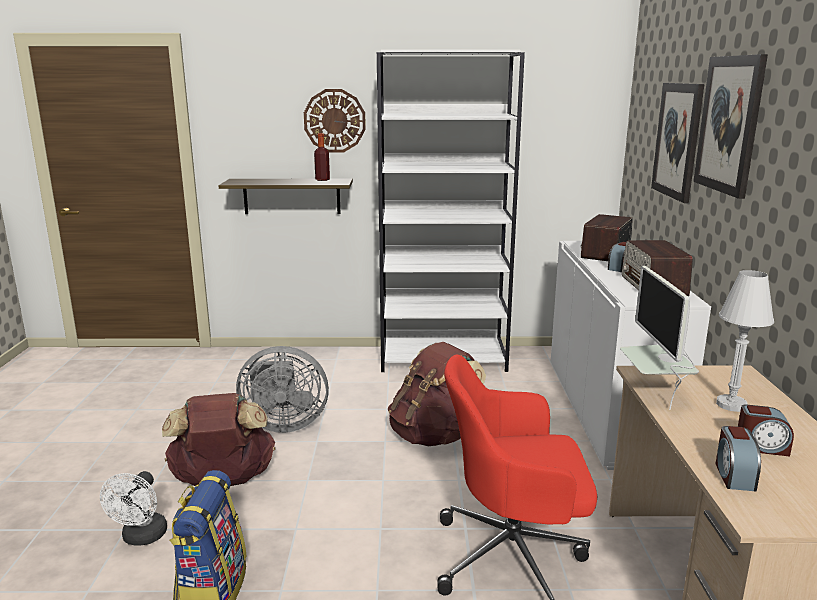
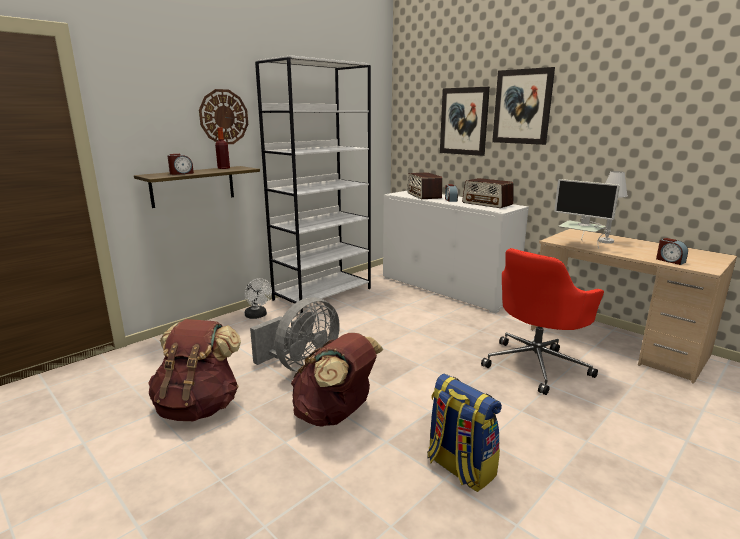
camera: 45 degrees left, 0 degrees up
(142, 538) = (355, 475): white fan -> white fan (257, 316)
(433, 435) = (398, 332): brown backpack -> brown backpack (199, 407)
(761, 447) = (649, 250): alarm clock -> alarm clock (181, 173)

